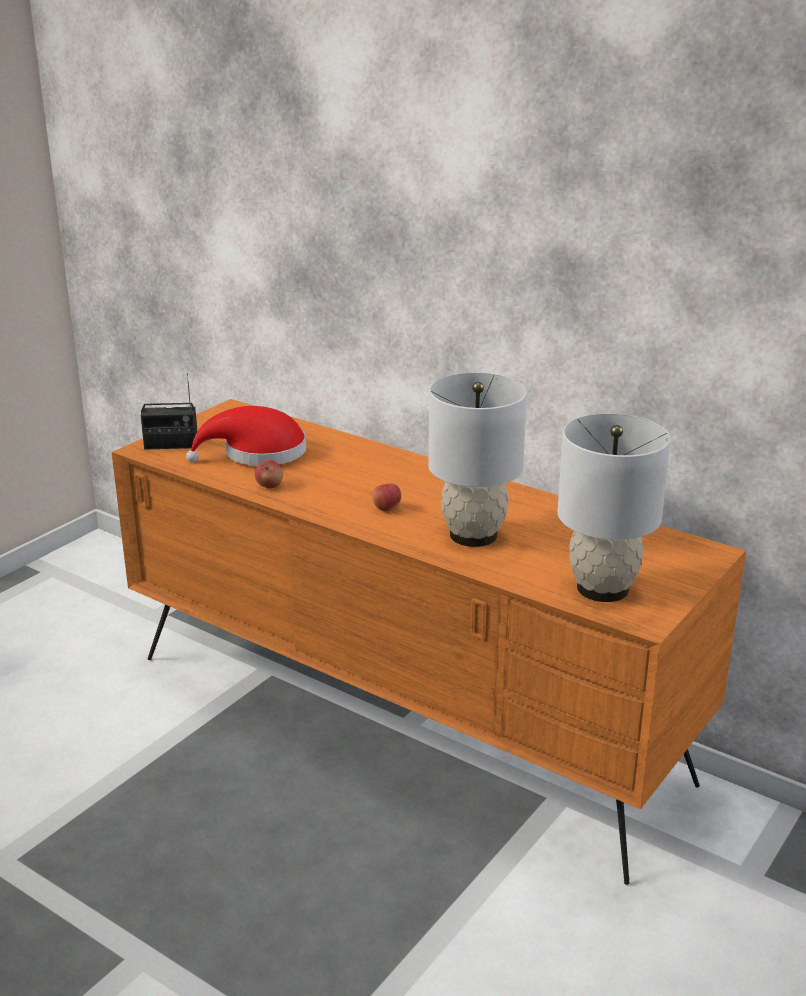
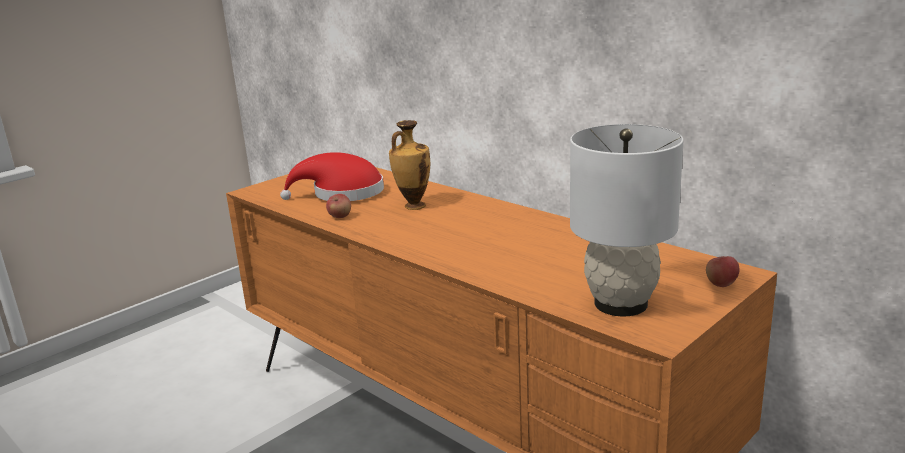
camera: 10 degrees right, 5 degrees down
(171, 445) = (275, 188): radio -> none
(349, 471) = (413, 206): none -> vase
(386, 508) = (434, 234): apple -> apple (721, 284)
(473, 535) = (505, 256): white table lamp -> none

